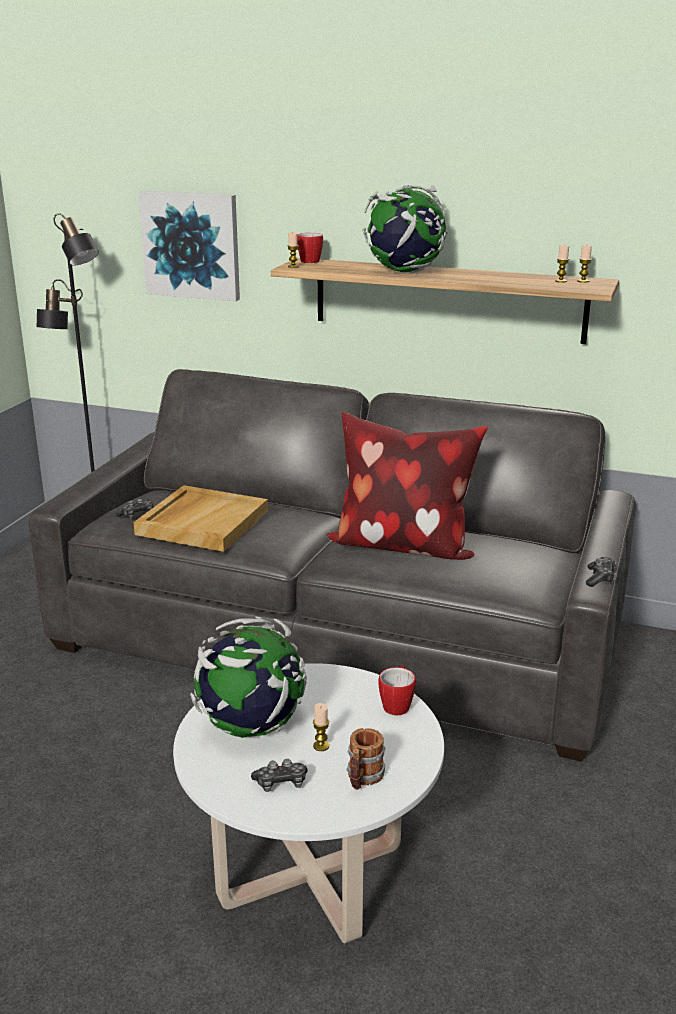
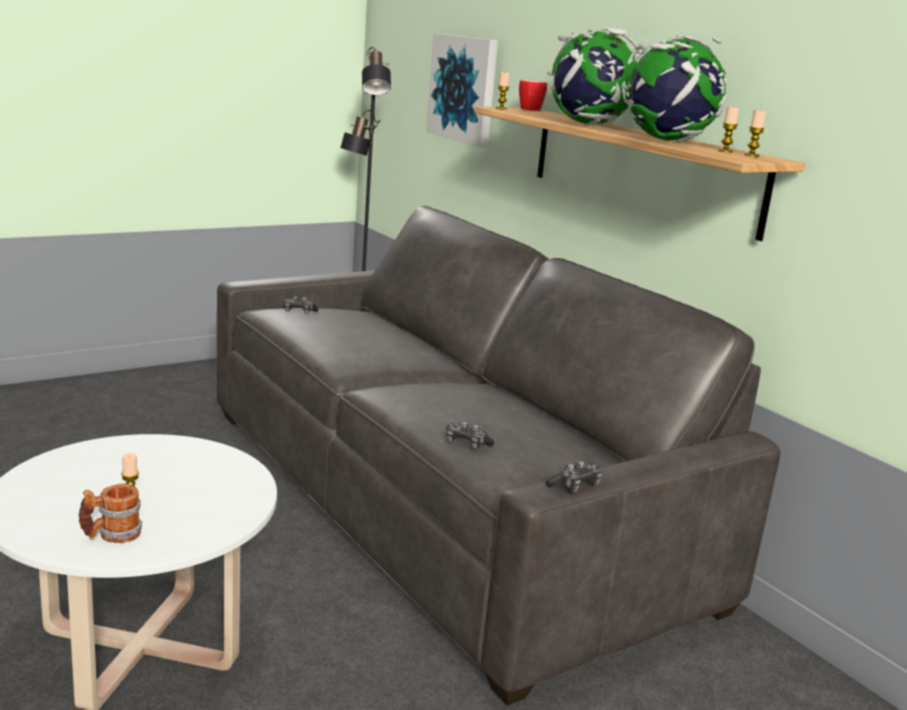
camera: 35 degrees right, 5 degrees down
(202, 522) = (333, 330): beige tray -> none
(250, 727) = (112, 466): globe -> globe (666, 140)
(281, 783) = (56, 507): game controller -> game controller (466, 443)
(397, 704) = (243, 505): mug -> none
(402, 546) = (462, 402): pillow -> none

